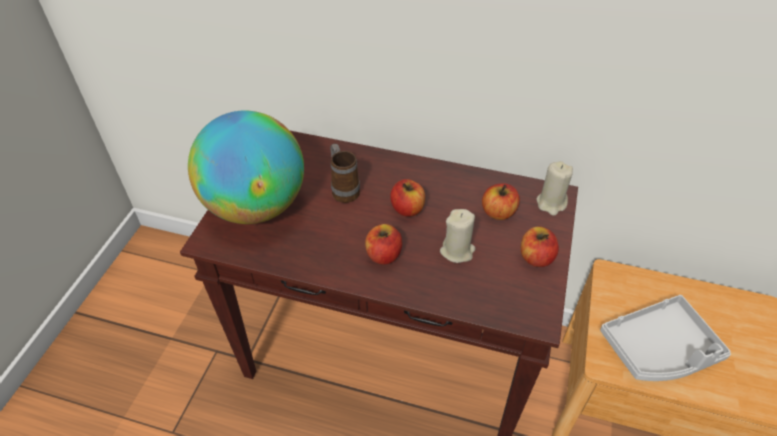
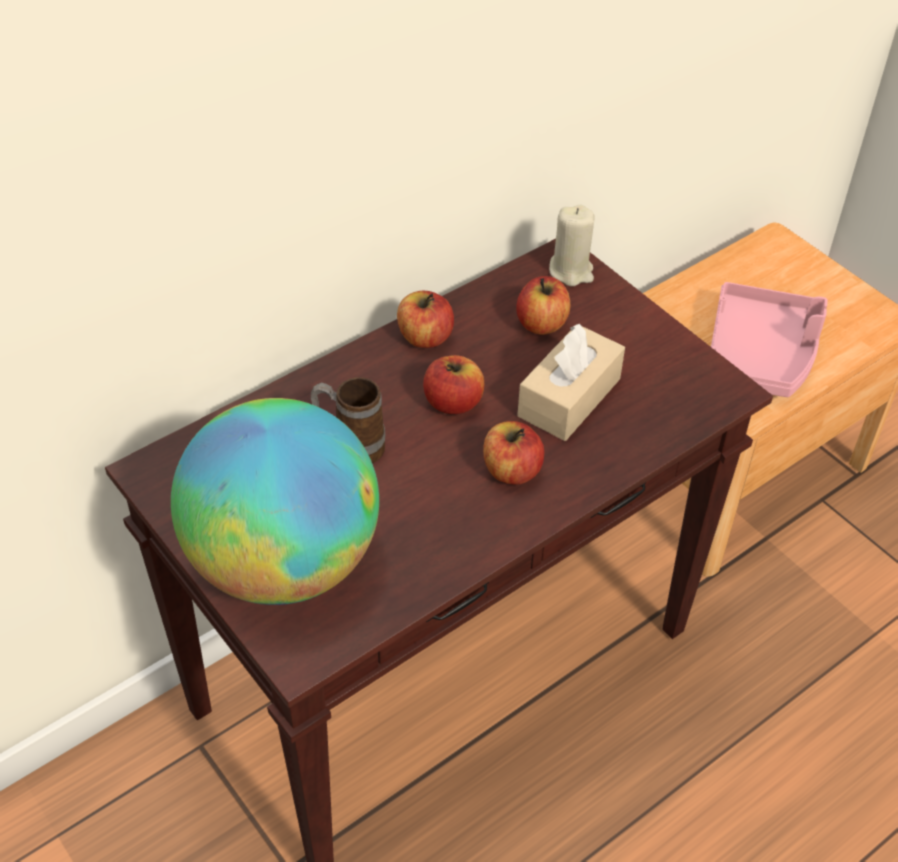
camera: 55 degrees left, 0 degrees up
(457, 251) = (569, 397): beige candle -> beige tissue box
(536, 257) = (640, 336): apple -> apple (425, 337)
(659, 349) = (761, 354): grey tray -> pink tray

